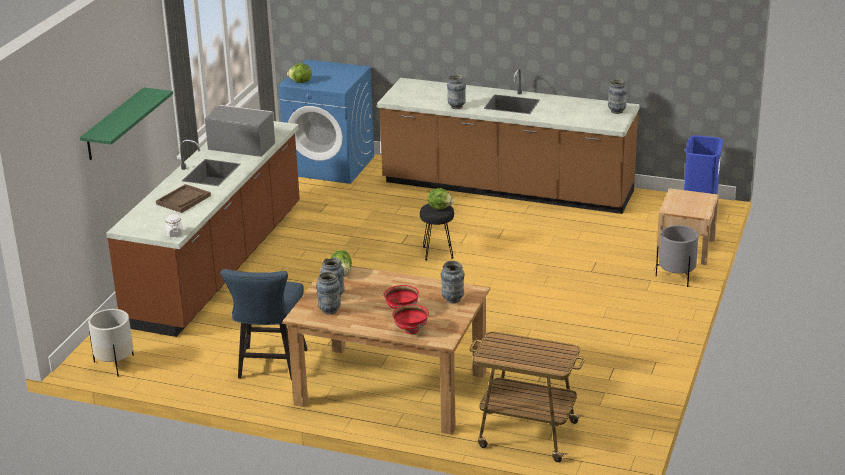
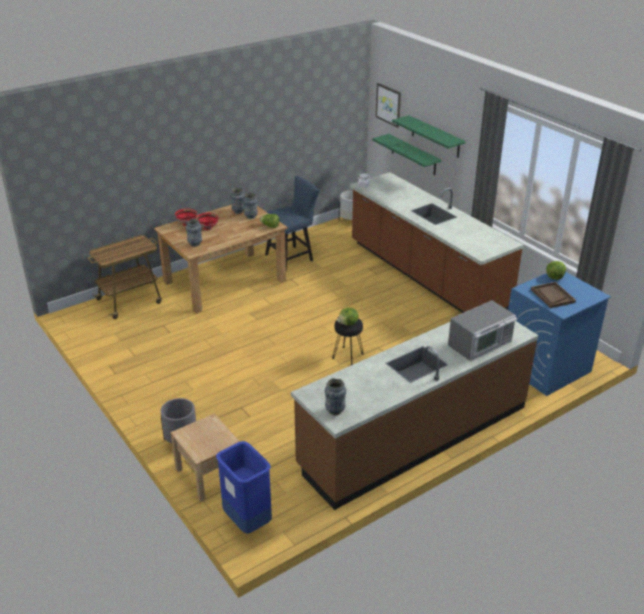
camera: 125 degrees right, 5 degrees up
(52, 156) = (389, 104): none -> picture
(96, 185) = (413, 155): none -> green shelf
(183, 200) = (403, 197): brown tray -> brown tray (552, 296)
(242, 145) = (465, 233): microwave -> microwave (480, 344)
(270, 367) = (292, 257): blue chair -> blue chair turned 105 degrees clockwise
(456, 107) = (440, 335): vase -> none

